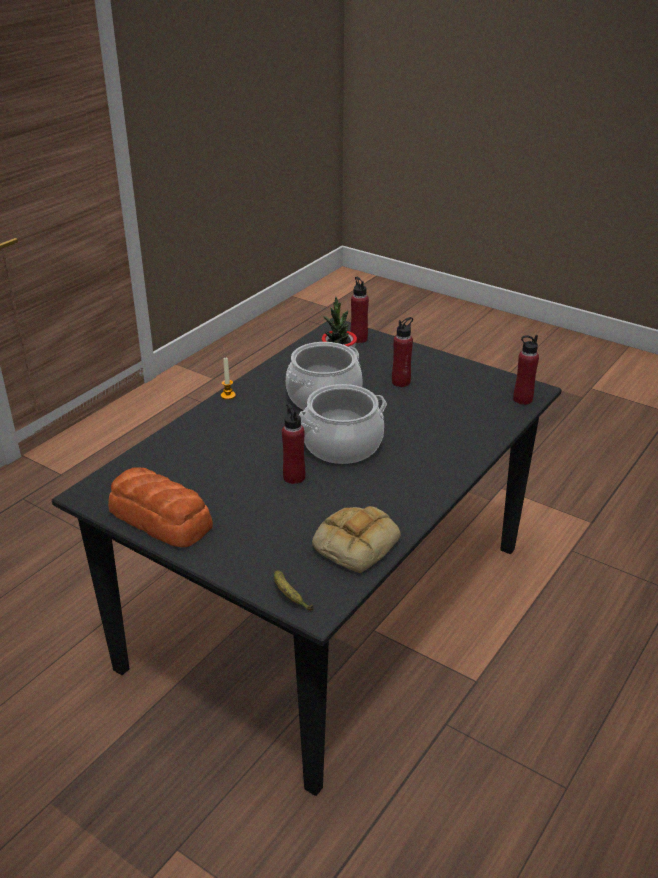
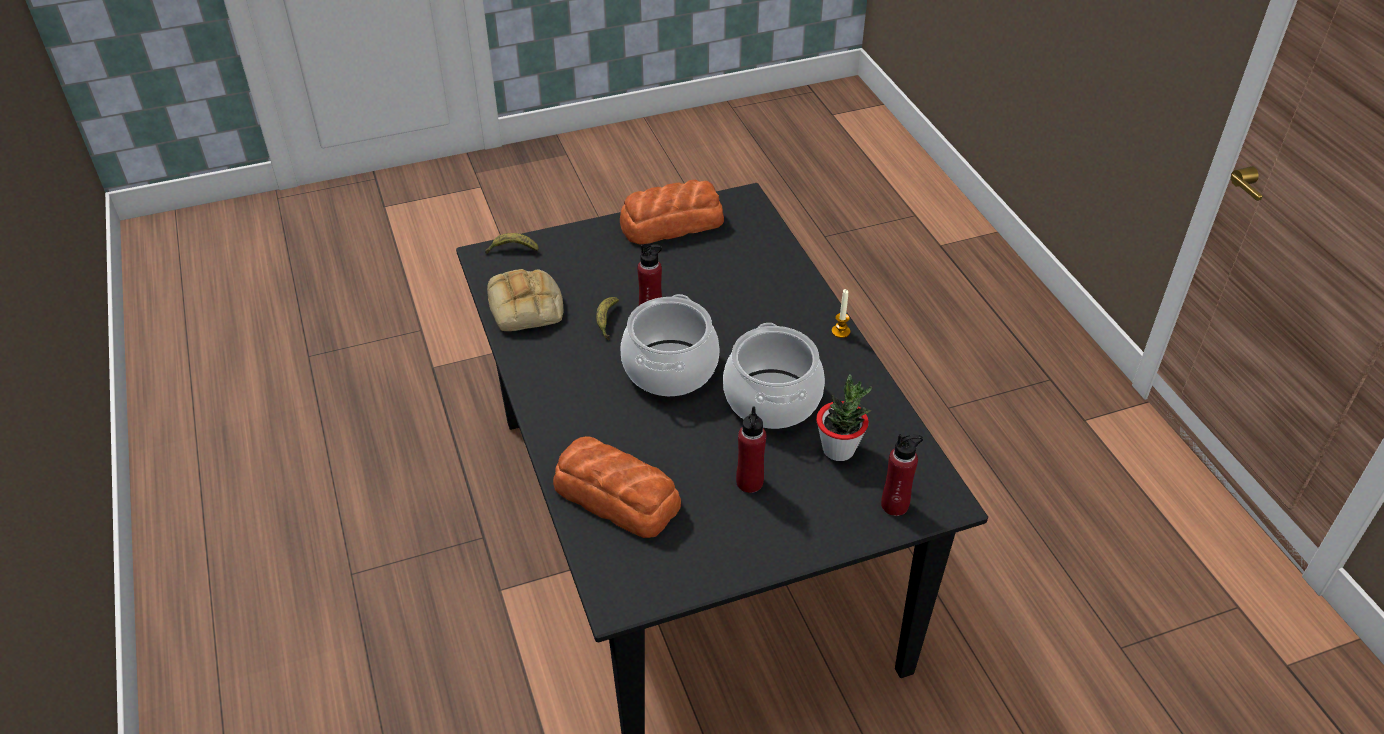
camera: 125 degrees right, 10 degrees up
(325, 494) = (606, 321): none -> banana
(472, 419) = (616, 495): none -> bread
(522, 399) = (609, 572): red bottle -> none

